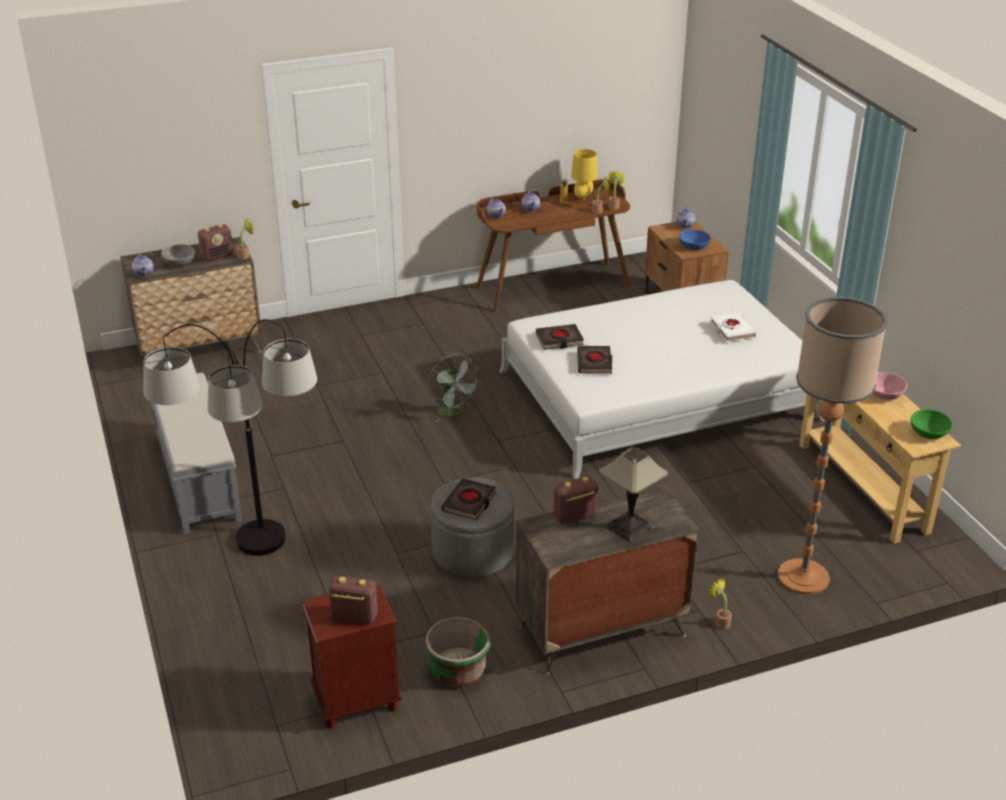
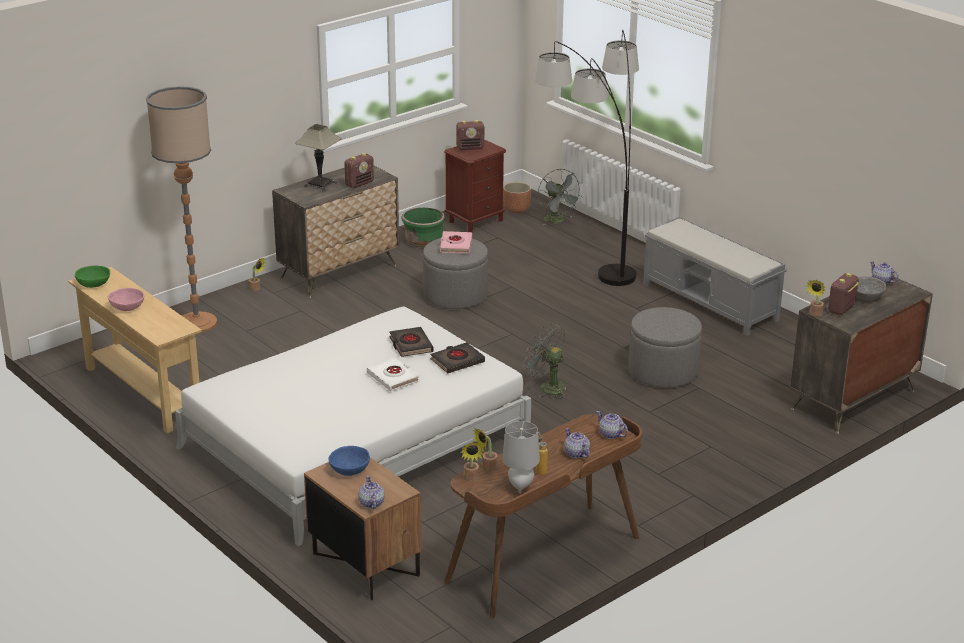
camera: 160 degrees right, 5 degrees down
(239, 670) = (558, 221): none -> grey fan
(276, 715) = (517, 209): none -> brown planter
(332, 407) = (663, 372): none -> grey ottoman
(469, 502) = (455, 245): black book -> pink book
(583, 197) = (520, 486): yellow table lamp -> grey table lamp
(732, 330) = (281, 398): white book -> white book (393, 378)

